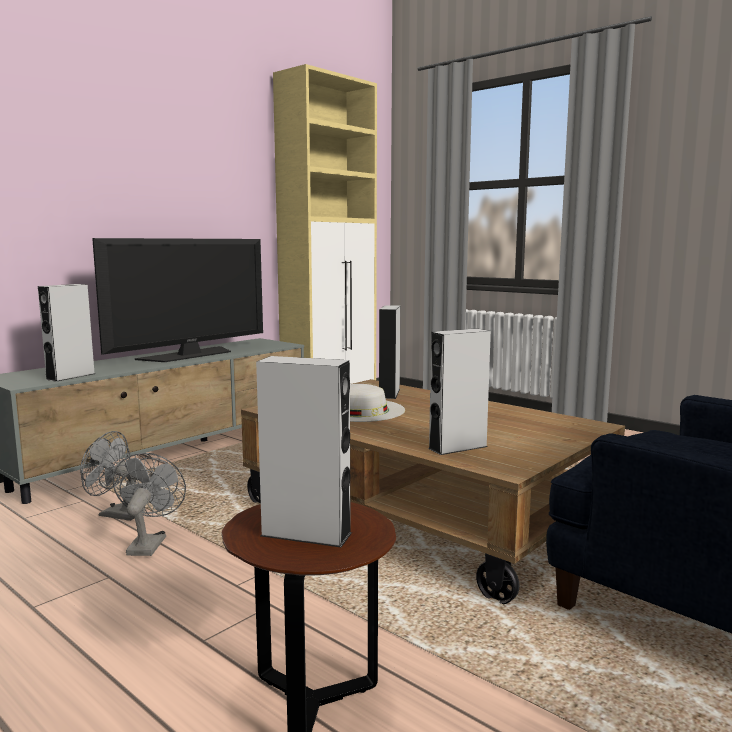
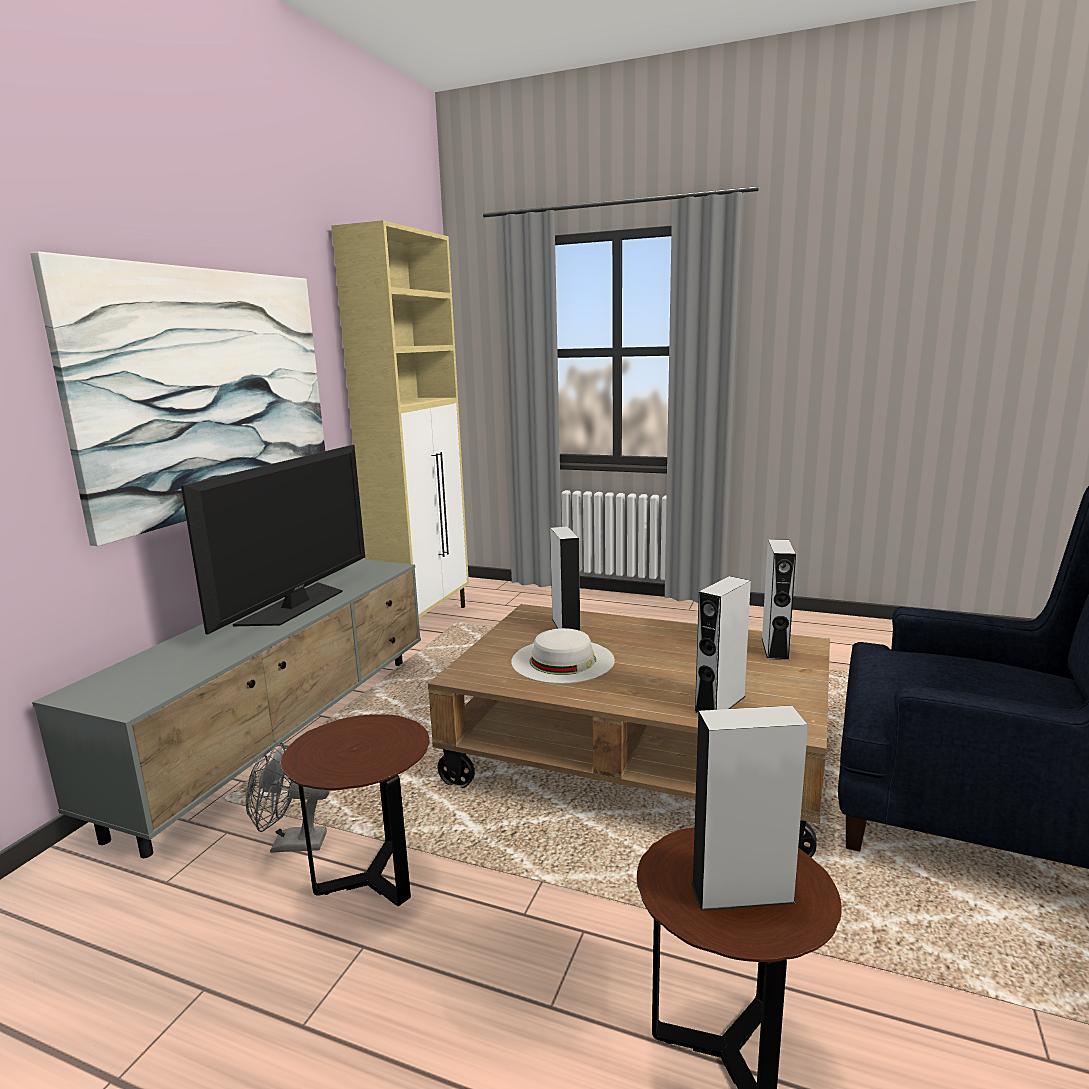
camera: 20 degrees left, 5 degrees up
(70, 376) = (182, 676): grey speaker -> grey speaker (774, 648)
(147, 186) = (210, 392): none -> picture
(148, 543) = (370, 880): grey fan -> brown side table

